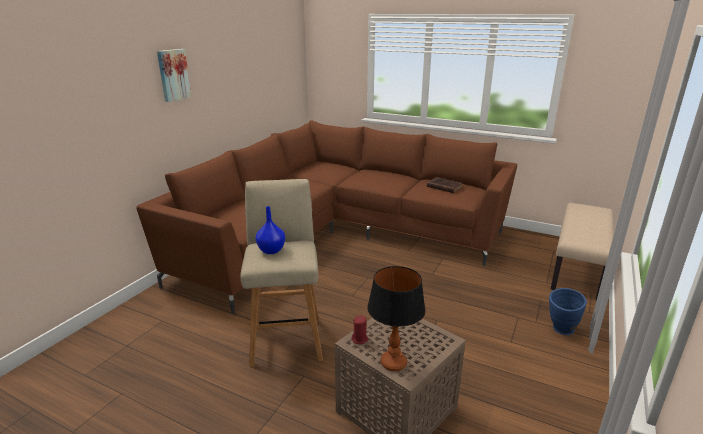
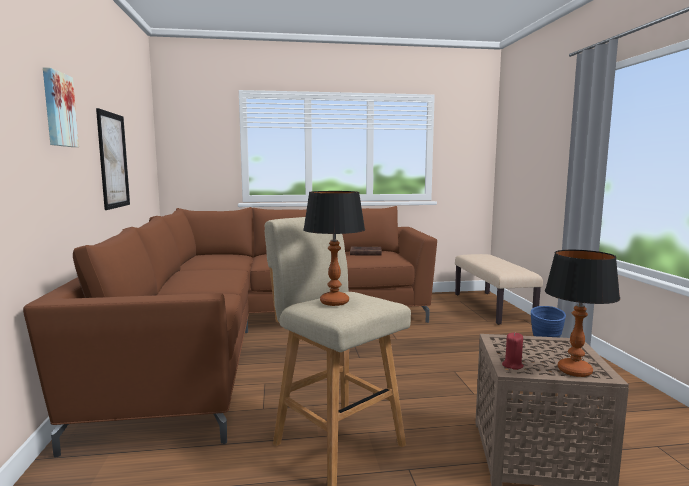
camera: 35 degrees left, 15 degrees down
(239, 93) = (113, 160): none -> picture
(271, 251) = (334, 302): blue vase -> table lamp

